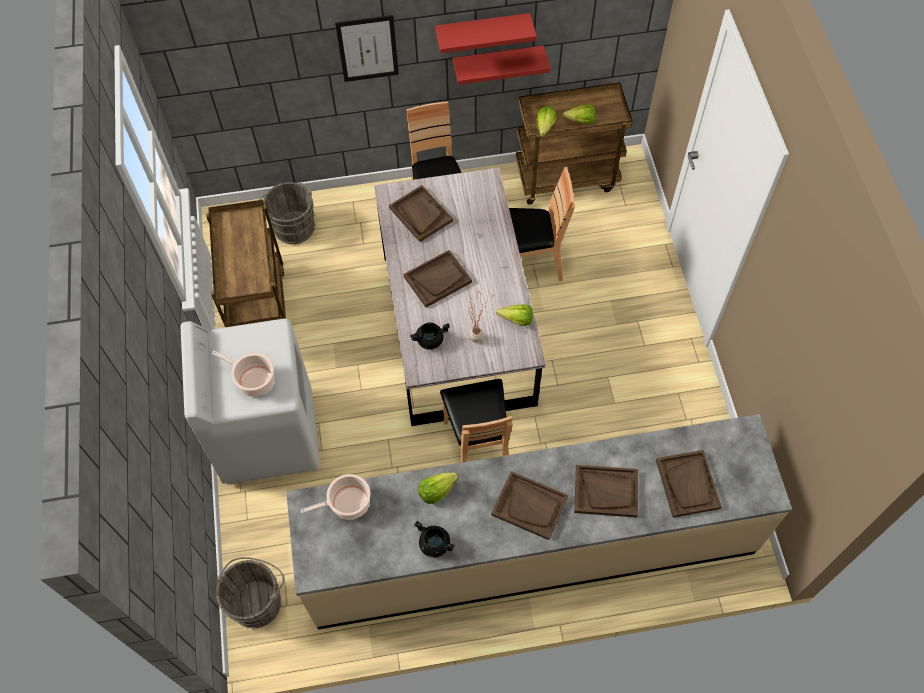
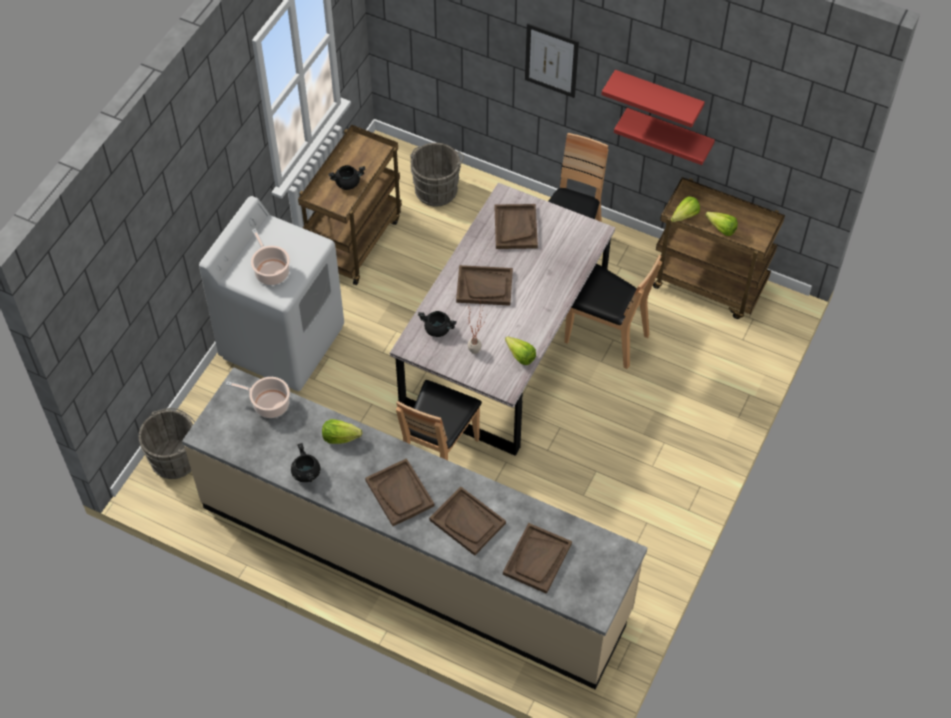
camera: 35 degrees right, 5 degrees down
(245, 260) = (347, 183): none -> black cooking pot

